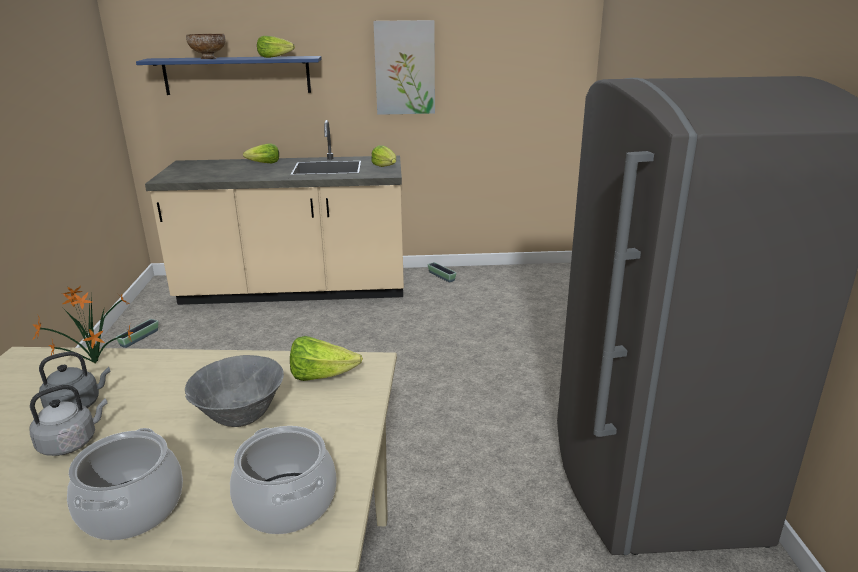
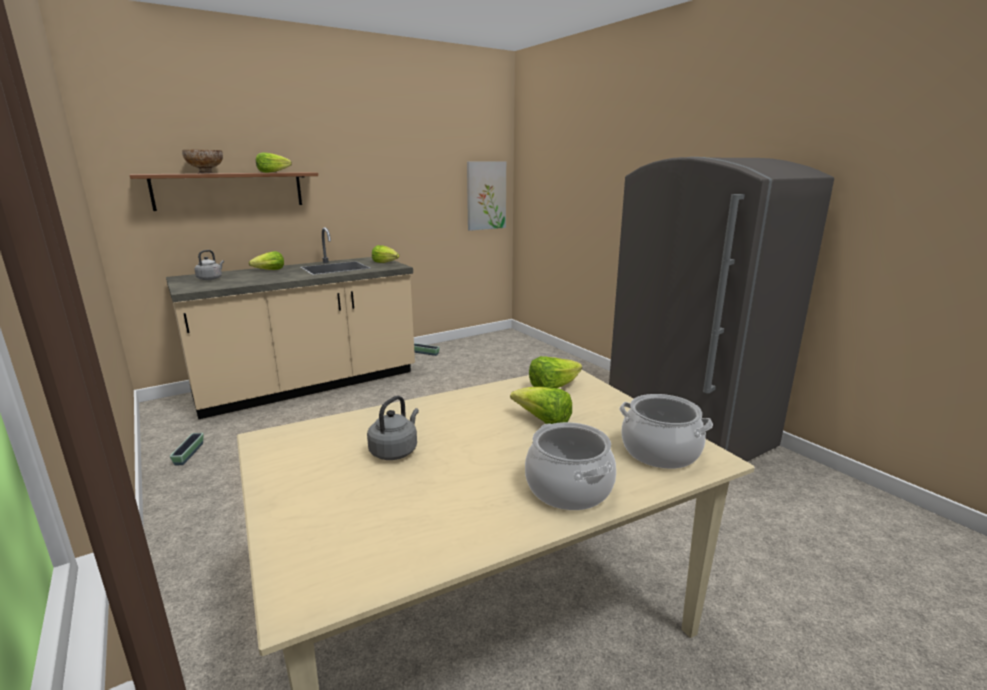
camera: 30 degrees left, 5 degrees down
(71, 443) = (440, 472): grey kettle -> grey kettle (211, 278)
(92, 364) = (352, 424): potted plant -> none
(237, 75) = (229, 190): blue shelf -> brown shelf
(240, 418) = (543, 422): grey bowl -> lettuce
(405, 68) = (380, 182): picture -> picture (486, 195)

